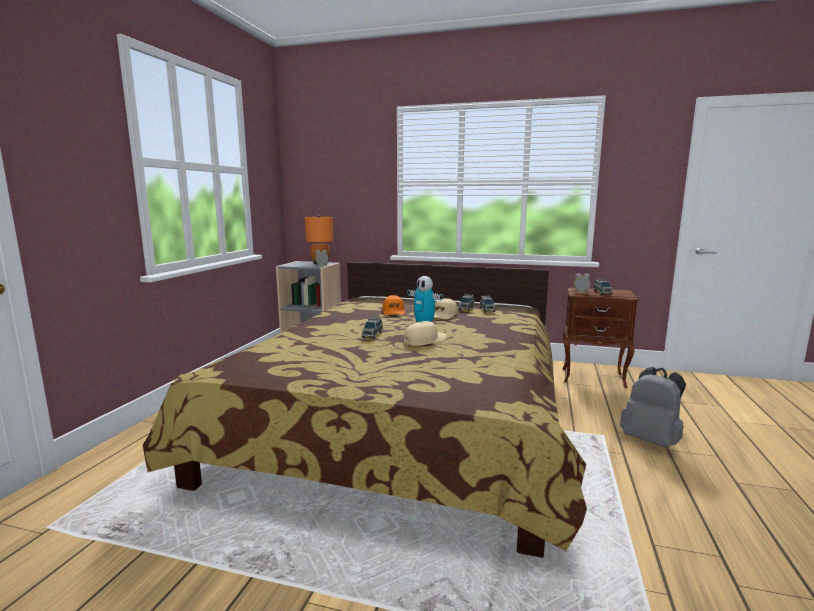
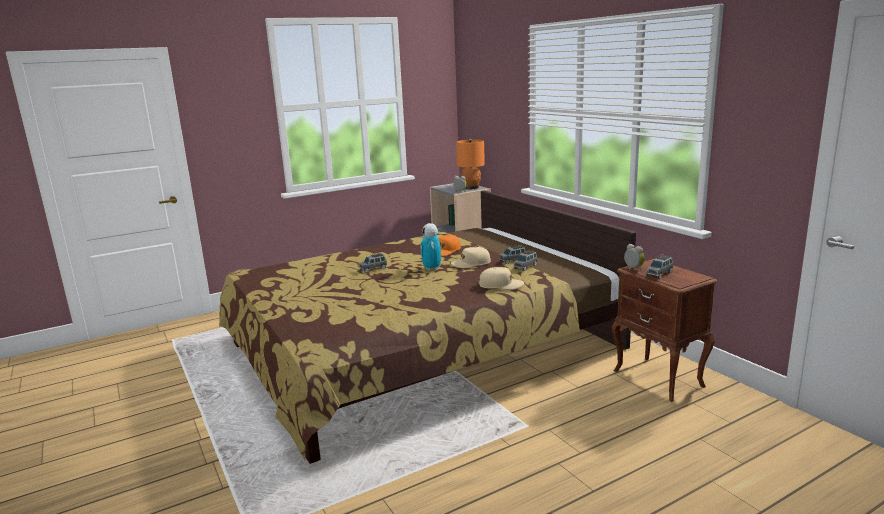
camera: 45 degrees right, 5 degrees up
(425, 341) = (391, 283): beige cap -> beige cap (501, 285)
(651, 441) = (562, 450): grey backpack -> none

